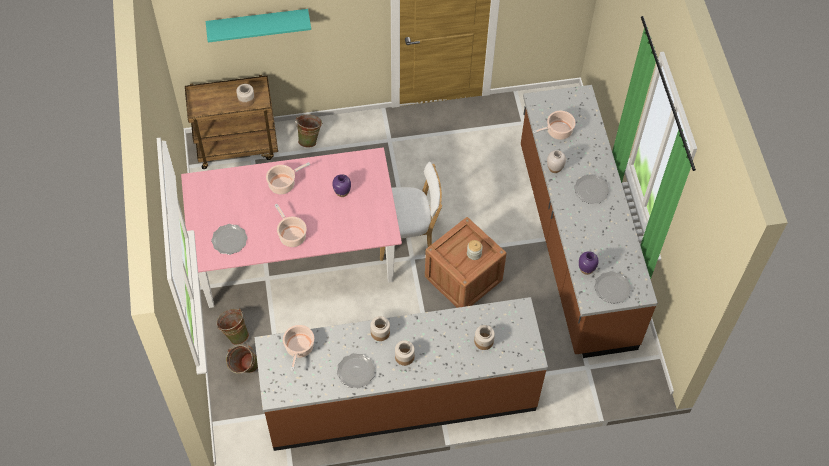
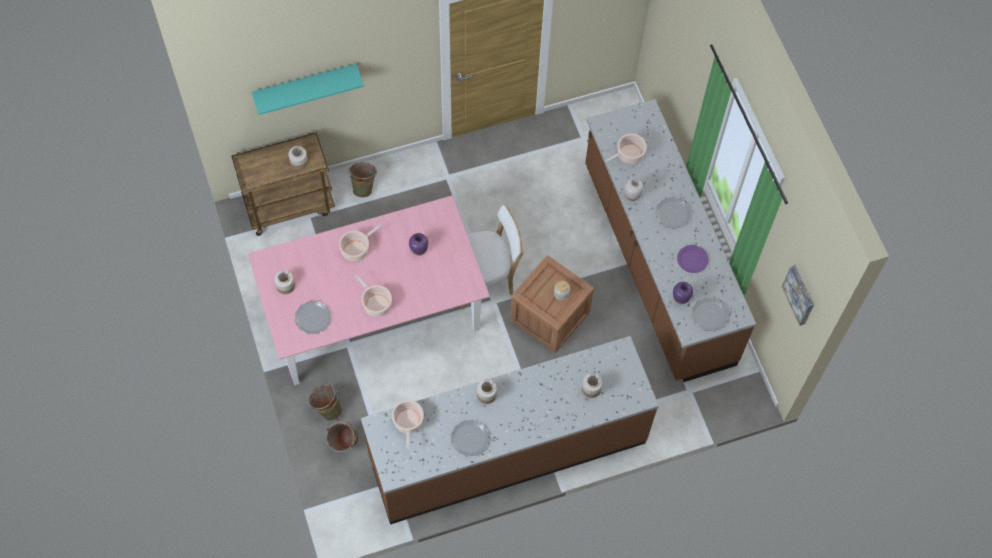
camera: 10 degrees left, 5 degrees up
(404, 357) = (515, 416): jar -> jar (285, 286)
(603, 235) = (692, 260): none -> purple plate
(700, 271) = (800, 294): none -> picture

